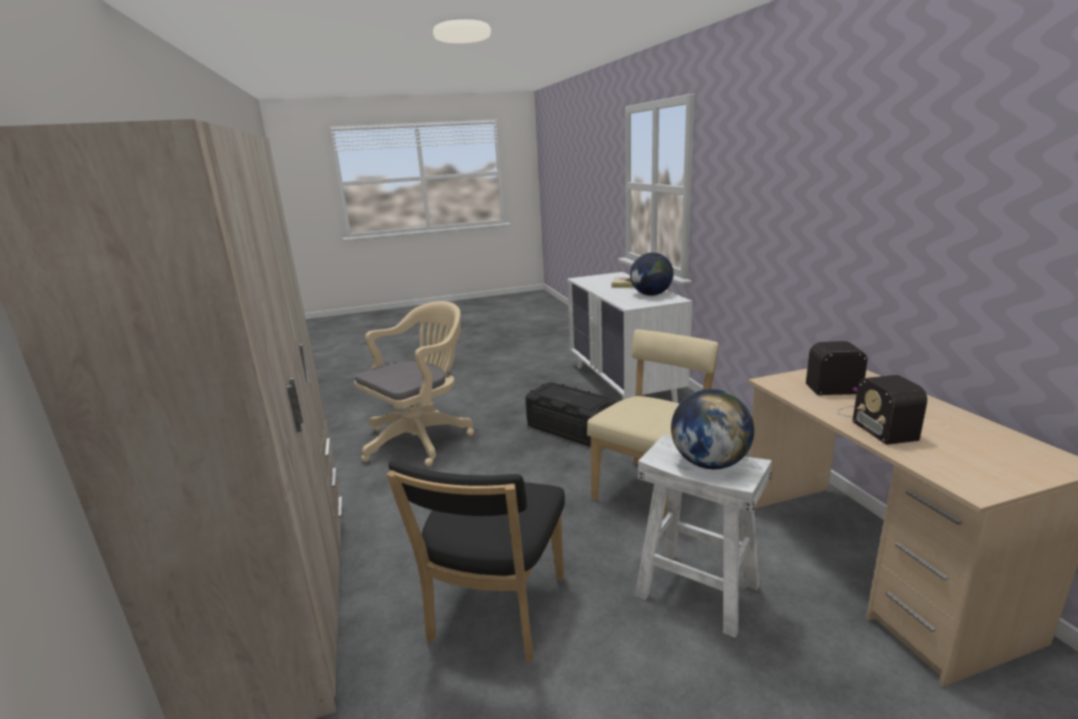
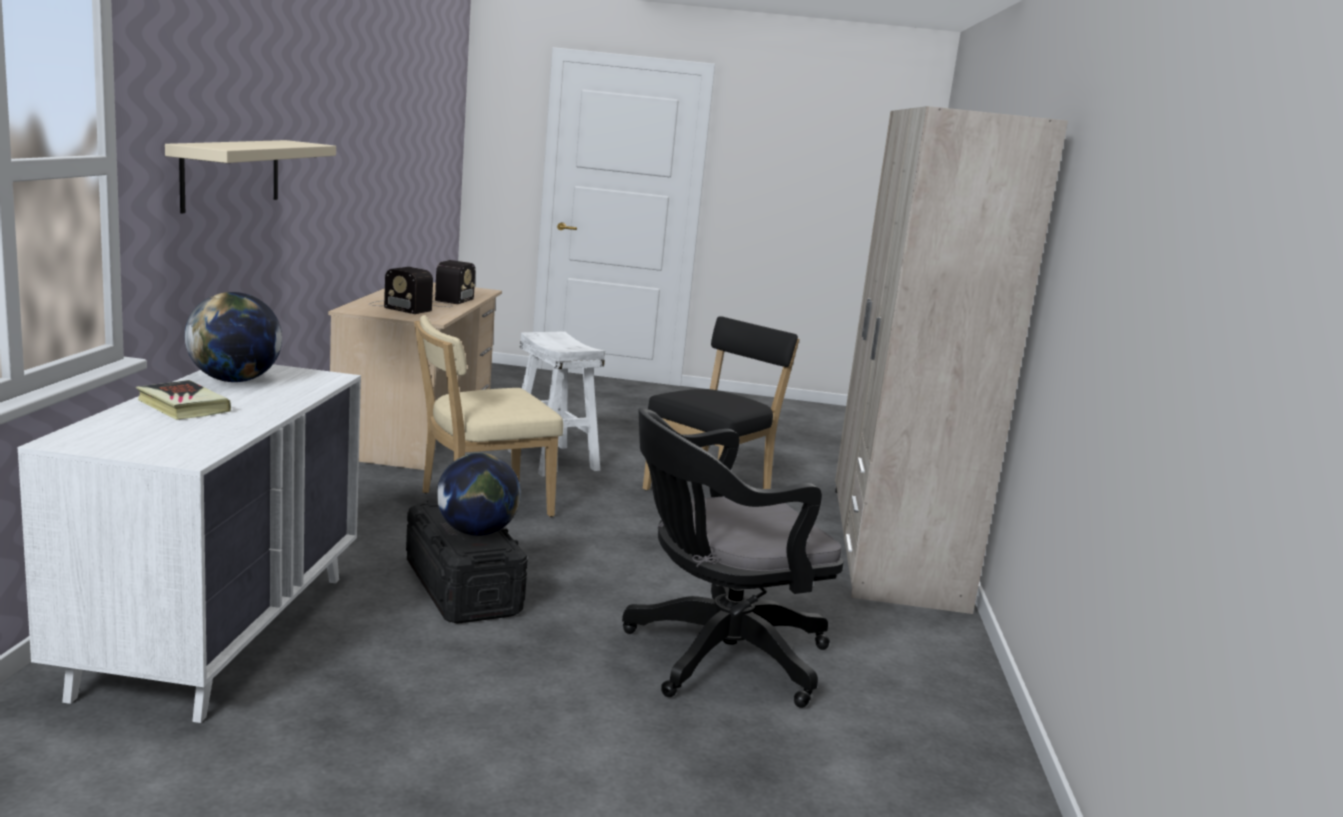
camera: 160 degrees left, 5 degrees down
(421, 438) = (716, 657): beige office chair -> black office chair
(709, 463) = (559, 342): globe -> globe (476, 532)
(756, 208) = (231, 173): none -> beige shelf

